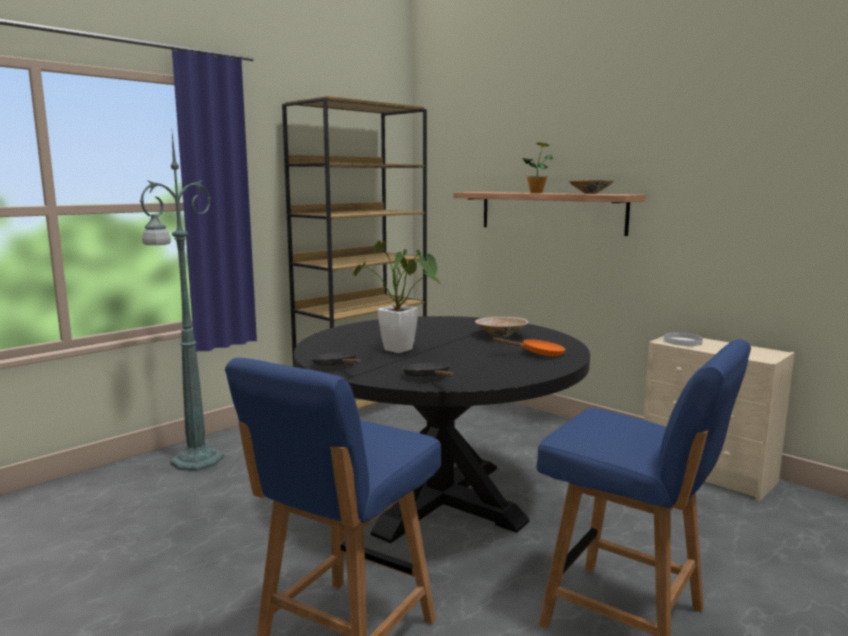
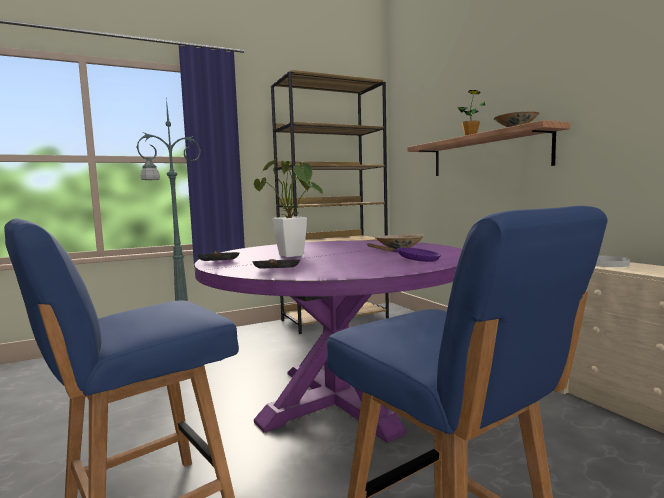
camera: 20 degrees right, 5 degrees down
(440, 498) = (338, 399): black dining table -> purple dining table
(538, 354) = (413, 260): orange frying pan -> purple frying pan

